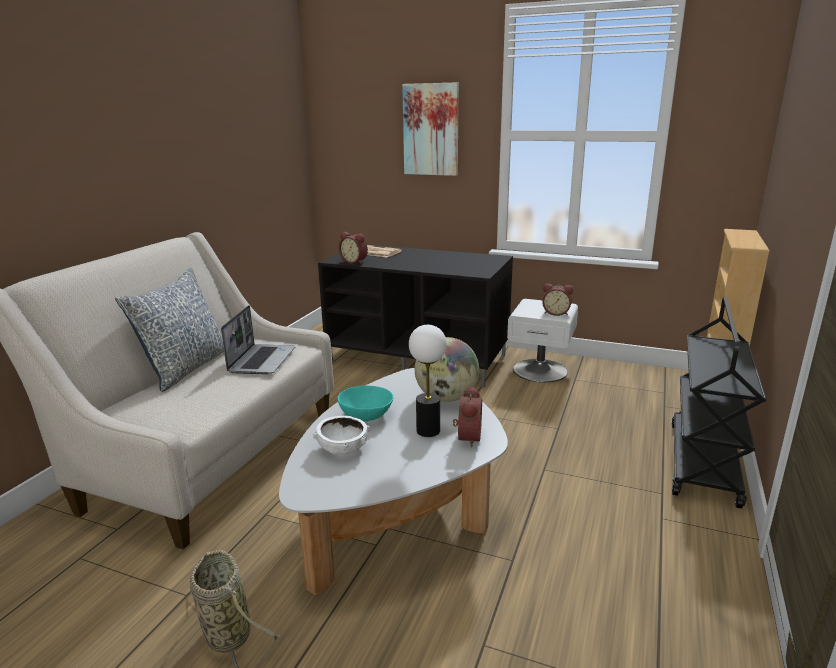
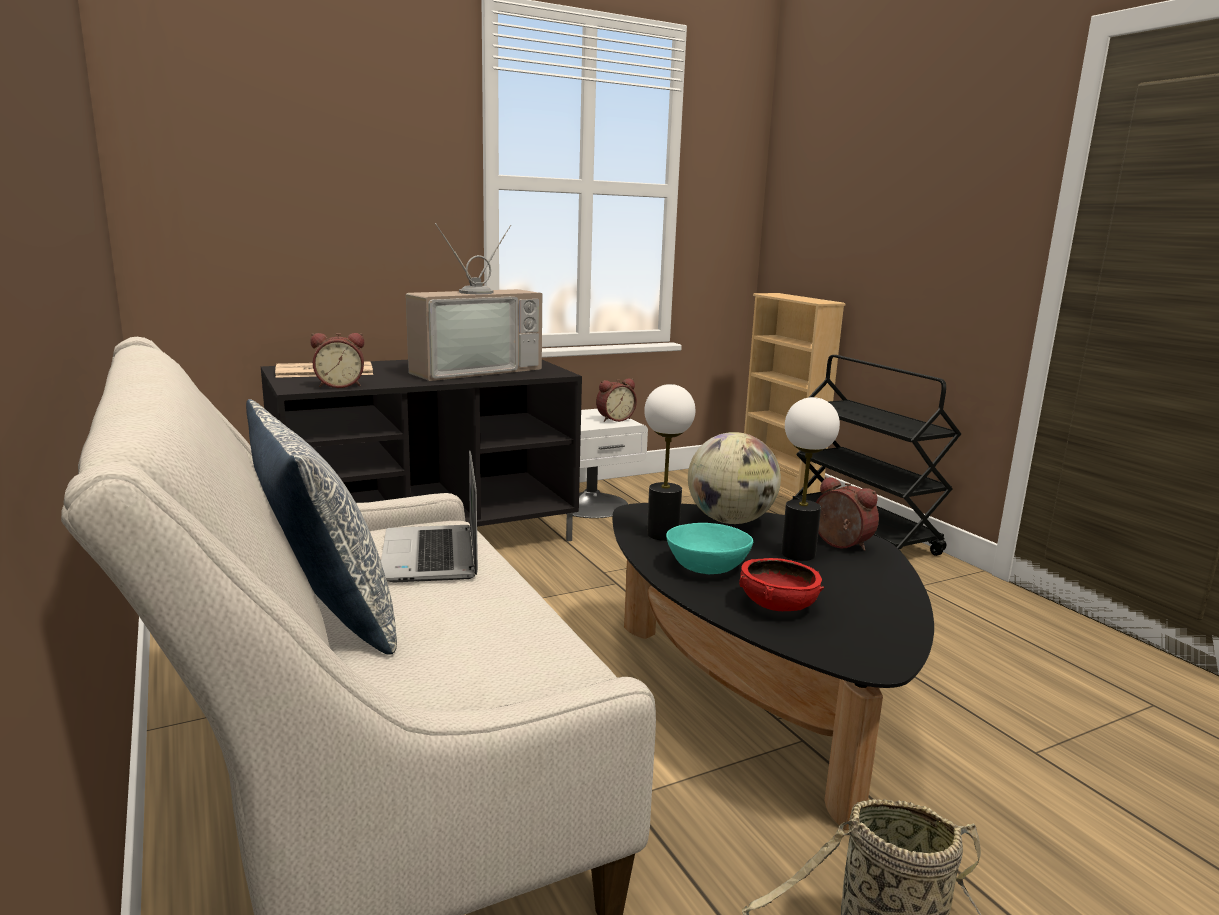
camera: 50 degrees left, 5 degrees down
(262, 360) = (432, 556): laptop -> laptop turned 150 degrees counterclockwise
(342, 448) = (777, 605): white bowl -> red bowl
(392, 390) = (663, 534): none -> table lamp
(400, 512) = (756, 697): white coffee table -> black coffee table
(431, 130) = (373, 167): picture -> none
(443, 263) = (473, 370): none -> television

